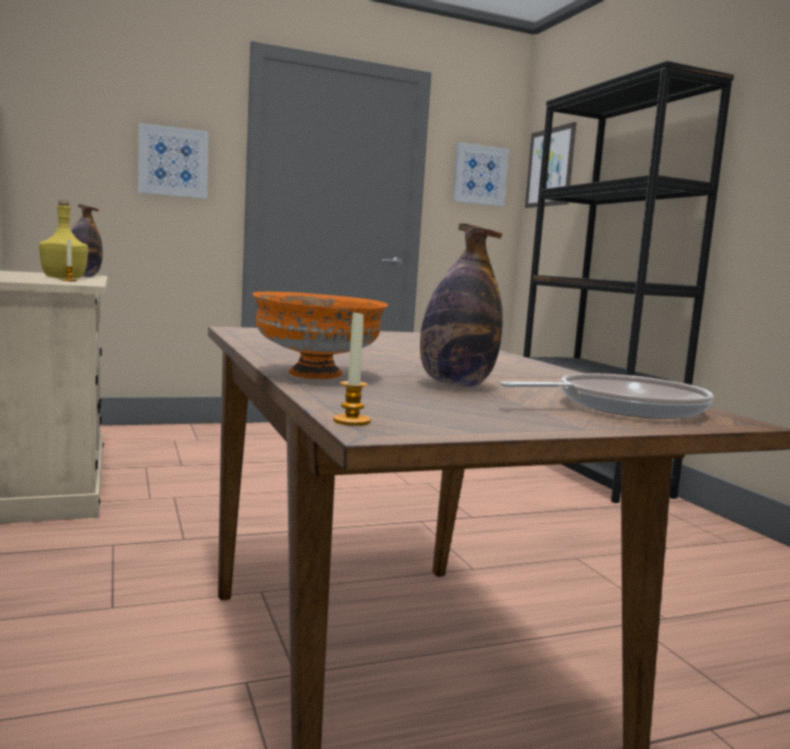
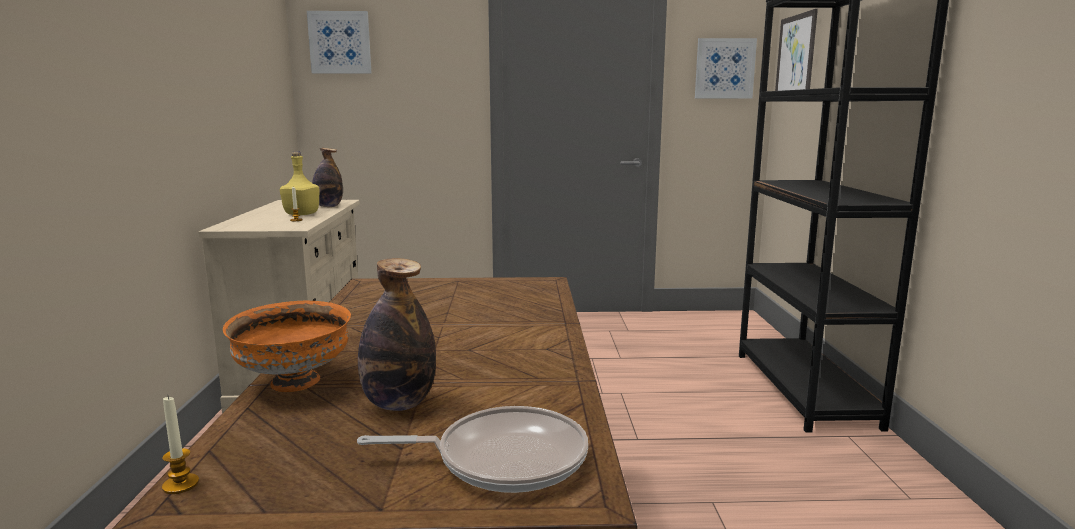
camera: 20 degrees right, 5 degrees up
(173, 162) = (426, 89): picture -> picture (340, 42)

